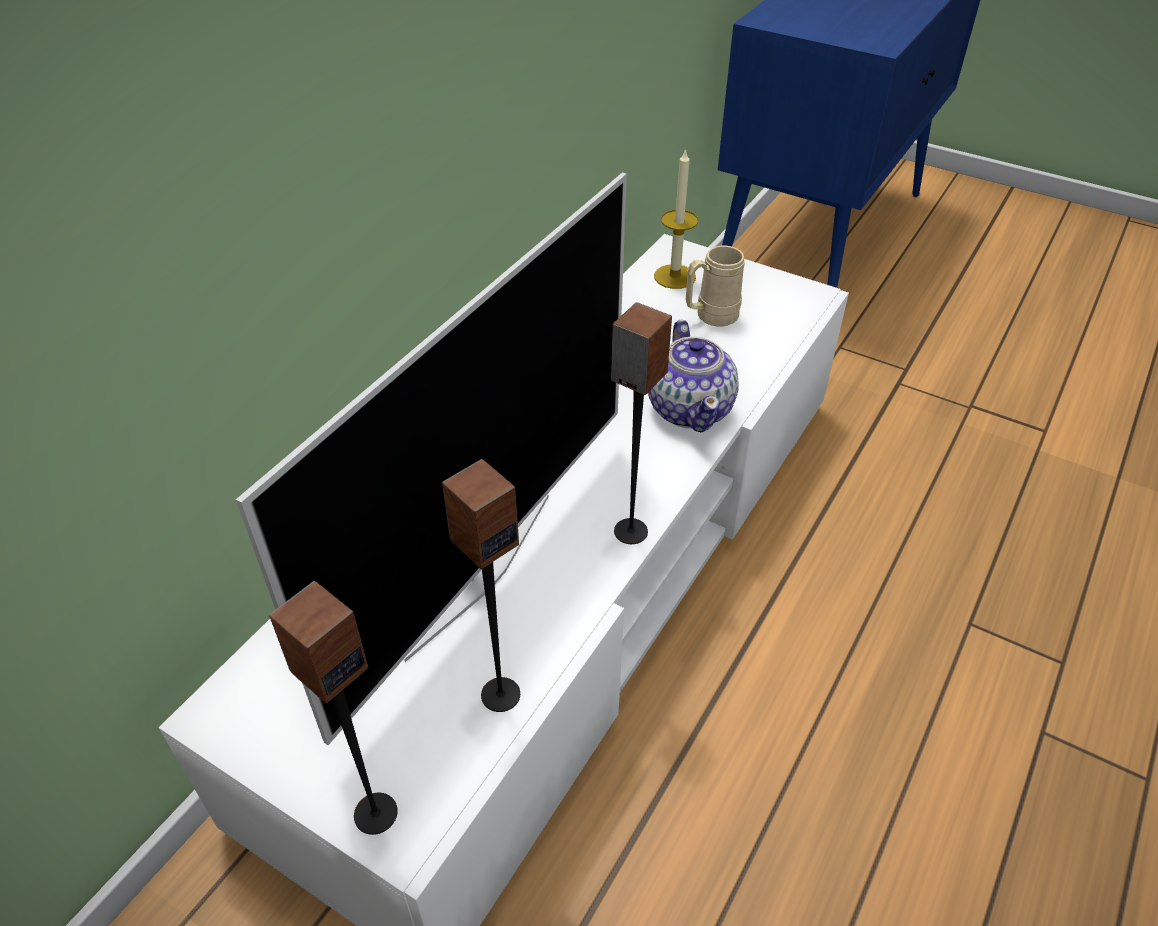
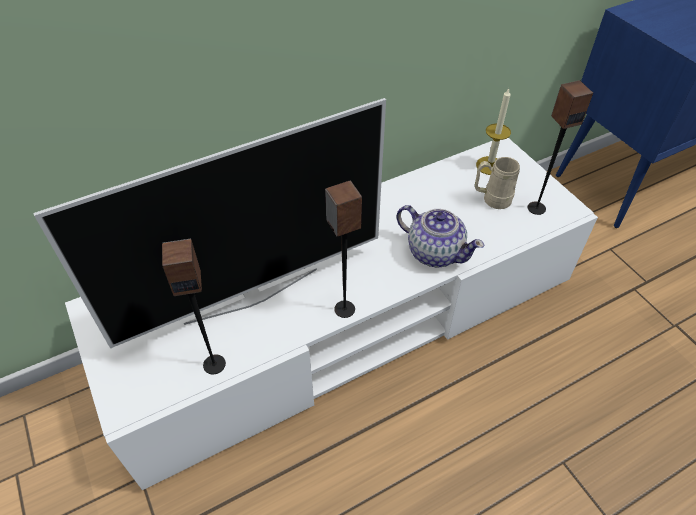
camera: 30 degrees right, 5 degrees up
(375, 813) = (119, 392): speaker -> speaker (536, 208)
(690, 408) = (434, 252): teapot -> teapot turned 75 degrees counterclockwise

